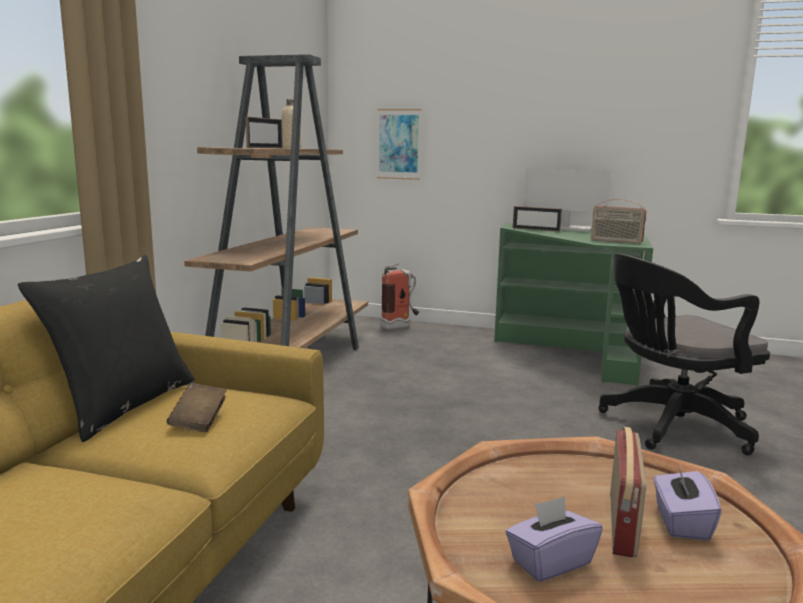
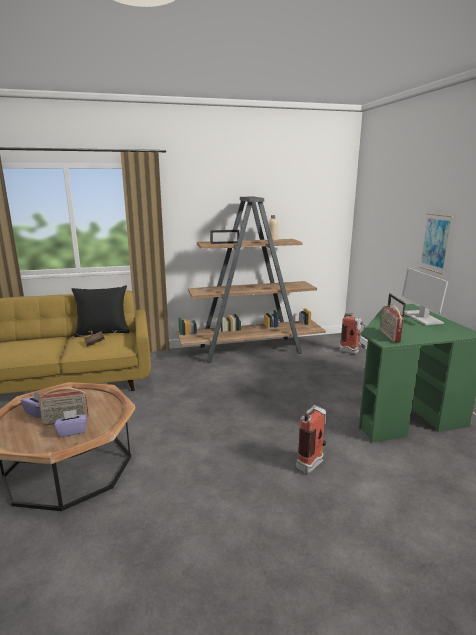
camera: 60 degrees right, 5 degrees up
(398, 144) = (375, 237): picture -> picture (435, 243)
(670, 426) = (313, 462): black office chair -> fire extinguisher

